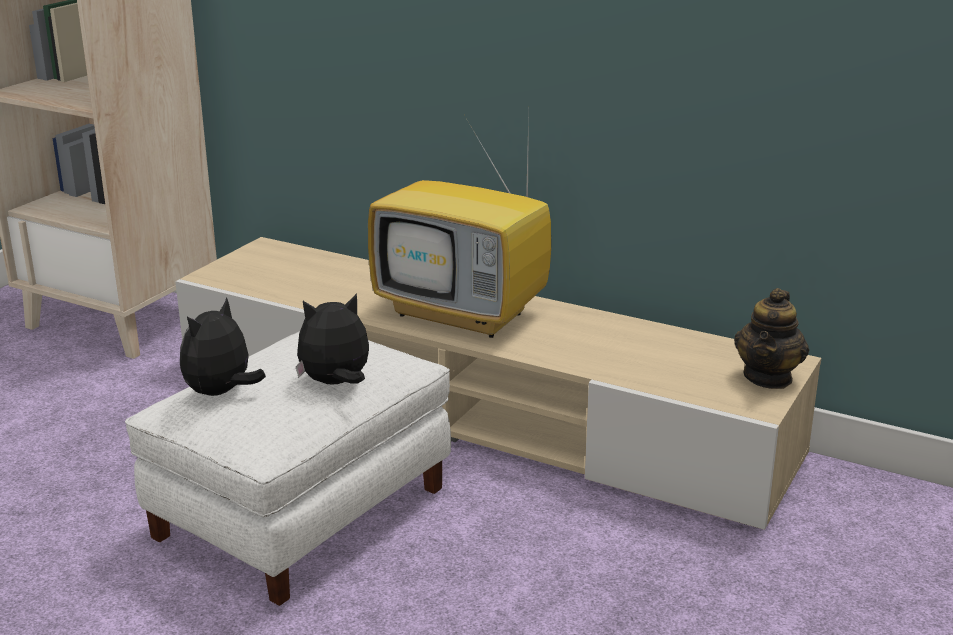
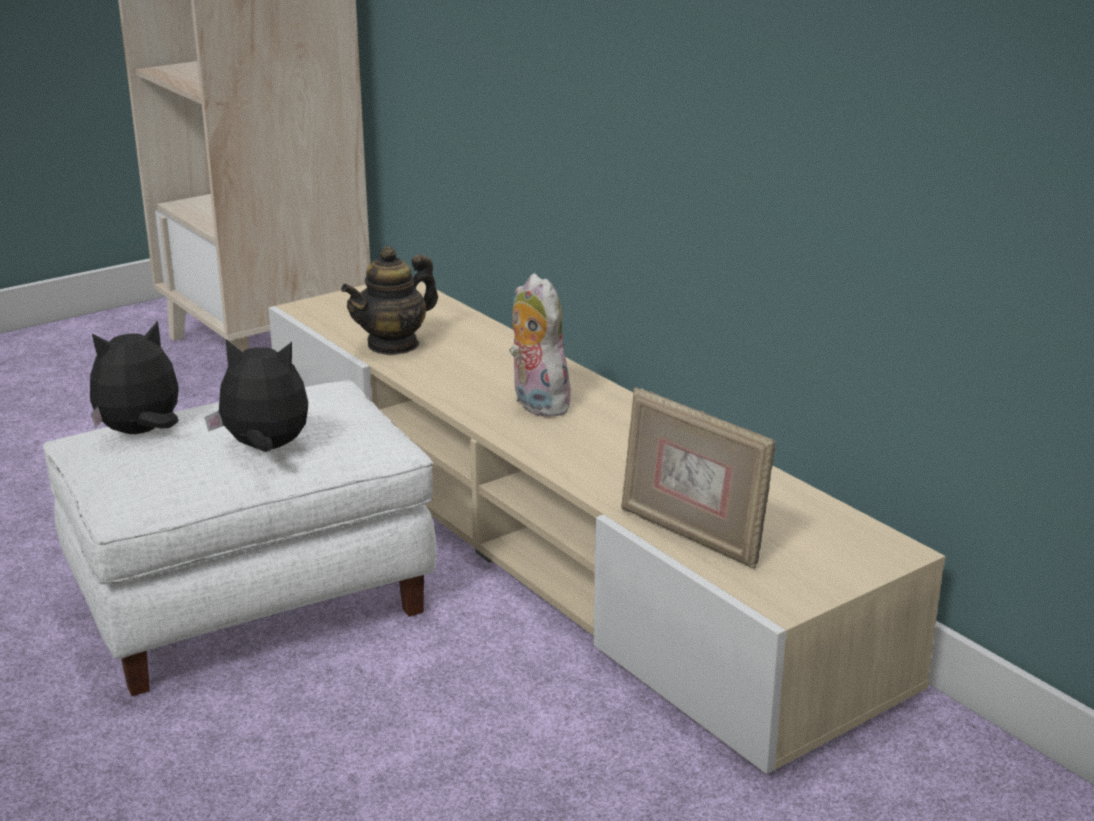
camera: 25 degrees right, 0 degrees up
(465, 314) = (536, 404): television -> plush toy
(662, 380) = (691, 535): none -> picture frame
(768, 377) = (838, 565): teapot -> teapot (393, 345)

